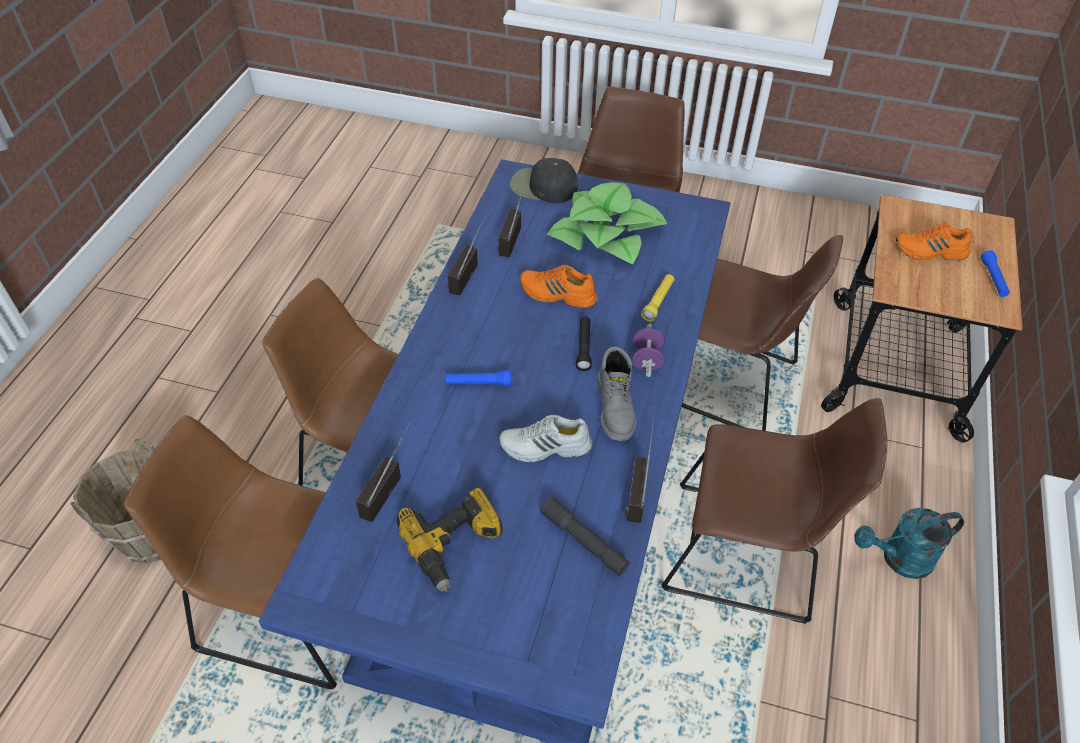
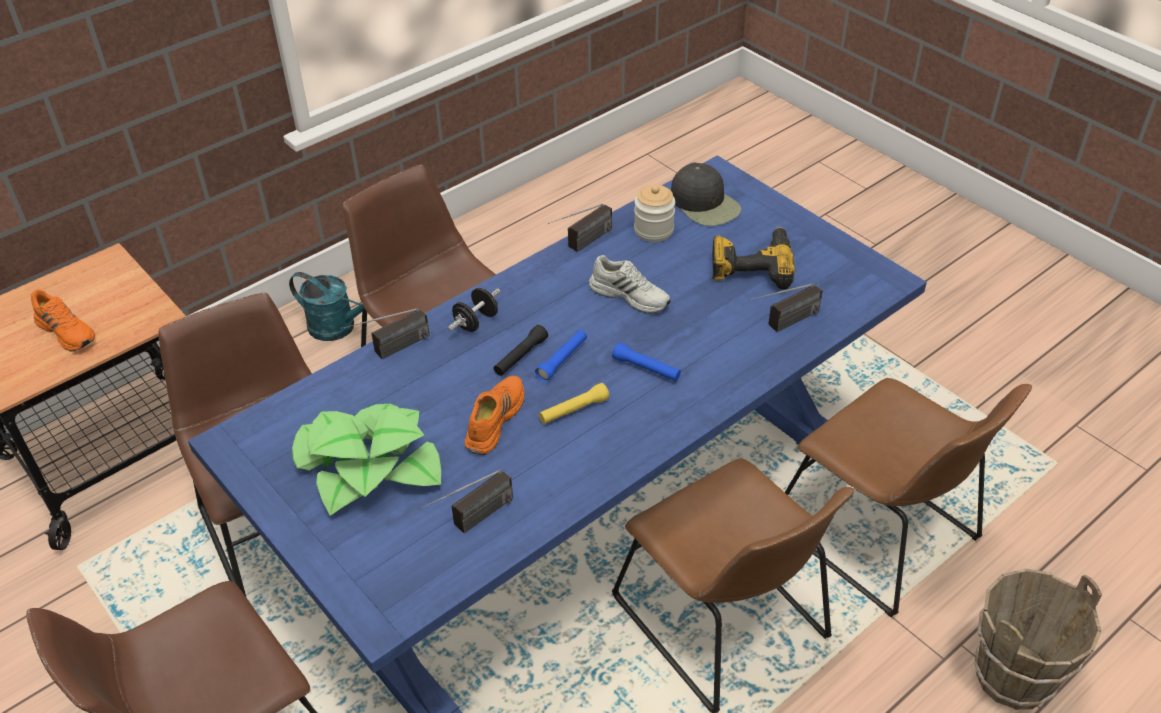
camera: 145 degrees left, 5 degrees down
(467, 270) = (564, 496): radio -> radio (390, 351)
(542, 186) = (366, 577): black cap -> black cap (705, 204)
(557, 295) = (494, 419): orange shoe -> orange shoe turned 120 degrees counterclockwise
(584, 541) = (653, 230): grey flashlight -> jar
(616, 408) = (543, 298): grey boot -> none
(646, 360) = (476, 322): purple dumbbell -> black dumbbell
(658, 301) = (404, 366): yellow flashlight -> yellow flashlight (573, 410)
(993, 278) = (64, 284): blue flashlight -> blue flashlight (562, 360)

